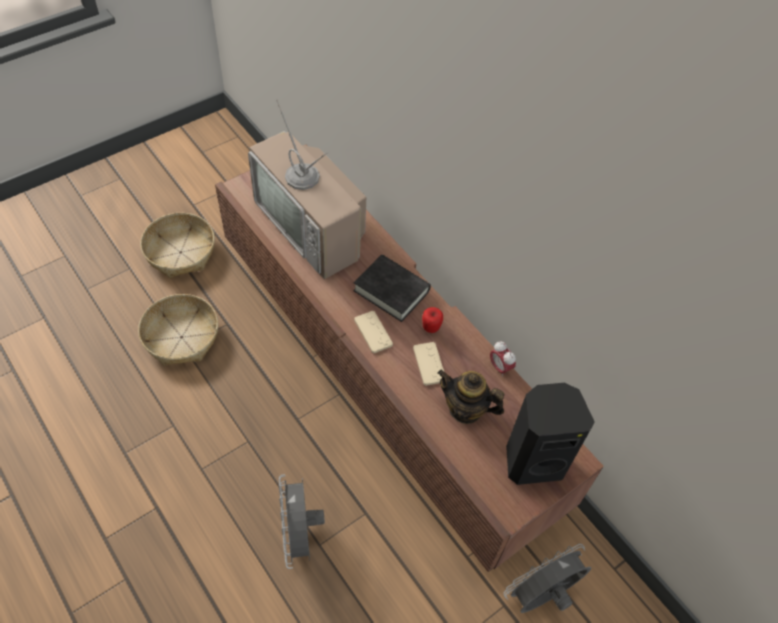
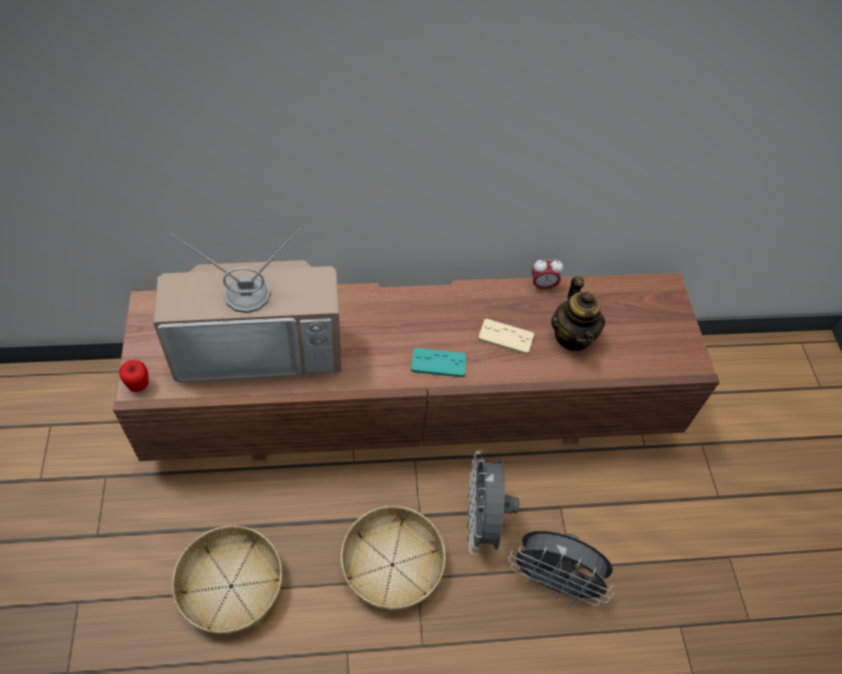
camera: 60 degrees left, 0 degrees up
(181, 252) = (103, 528): basket -> basket (392, 564)
(373, 332) = (438, 363): beige game controller -> turquoise game controller
(391, 291) = (398, 321): black book -> none
(431, 328) = (464, 313): apple -> apple (138, 385)
(465, 409) = (572, 337): teapot -> teapot turned 60 degrees counterclockwise
(533, 460) = (651, 316): black speaker -> none
(541, 596) = (705, 411): grey fan -> grey fan (482, 522)

